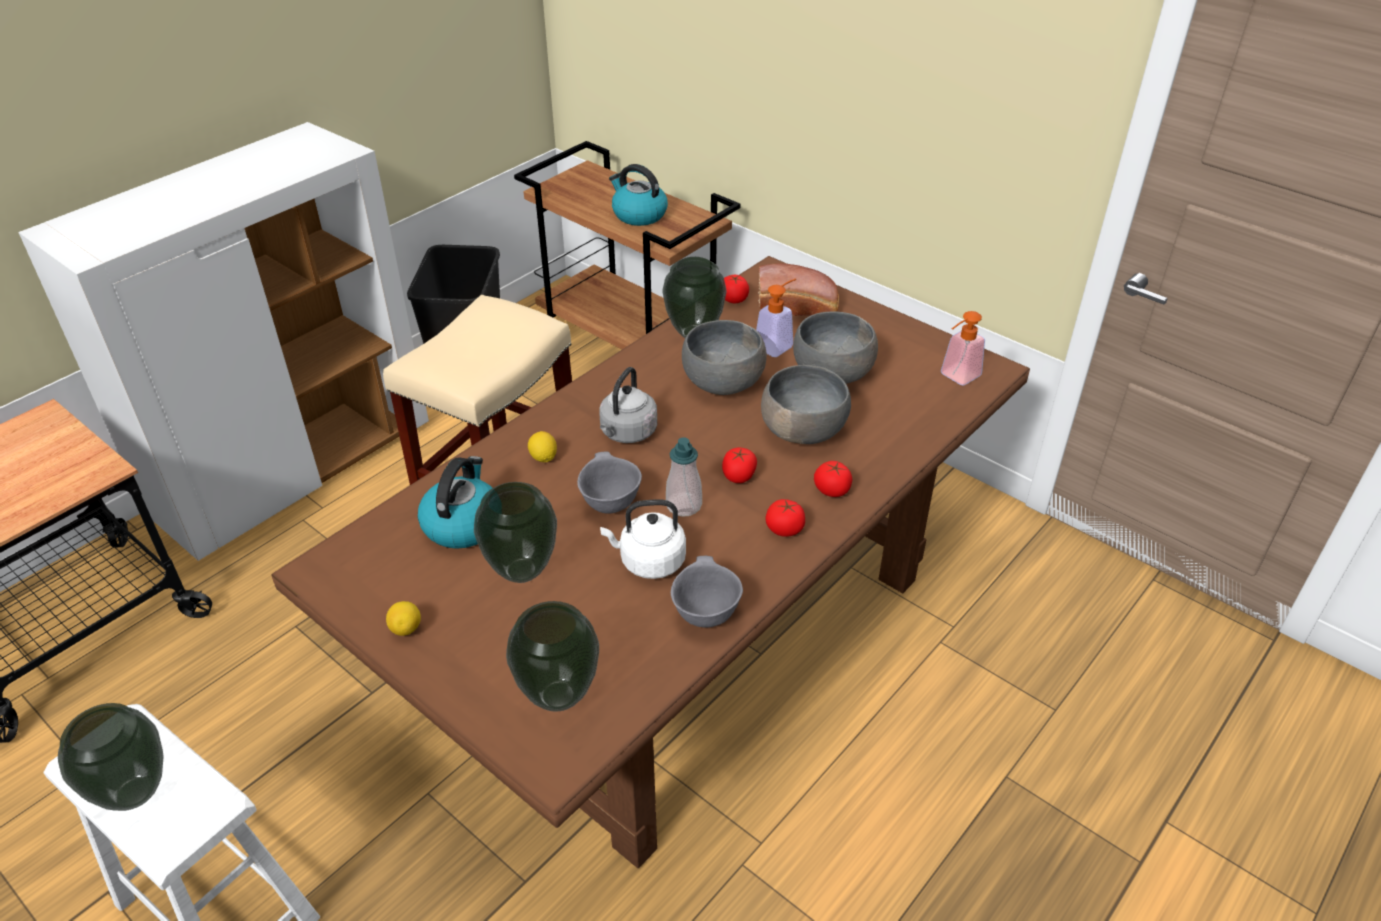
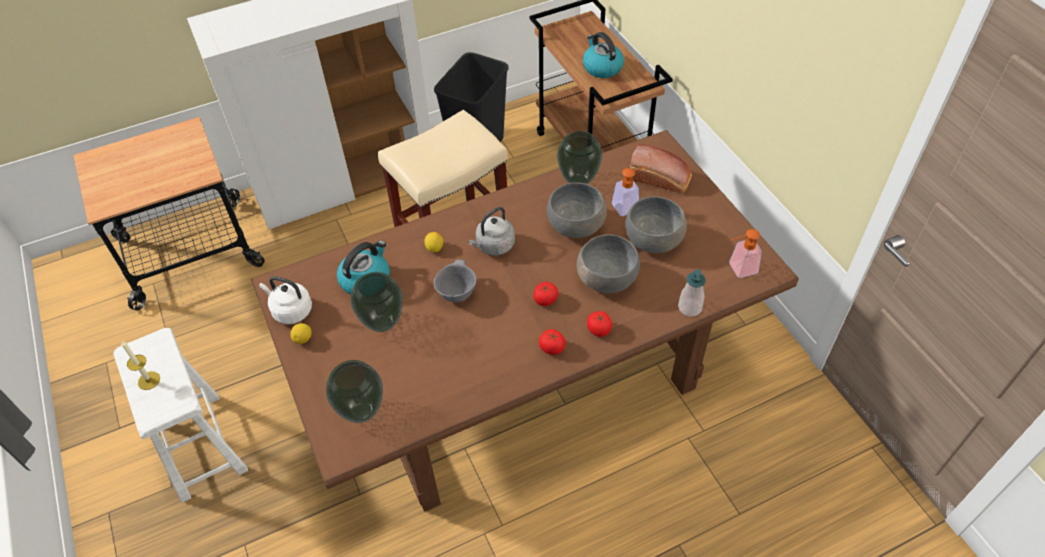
camera: 25 degrees right, 10 degrees up
(136, 792) = (149, 380): vase -> candle
(649, 561) = (458, 342): white kettle -> white kettle (290, 310)
(684, 505) = (500, 310): soap dispenser -> soap dispenser (689, 307)
(704, 614) = (471, 389): grey bowl -> none
(734, 299) = (620, 160): tomato -> none

